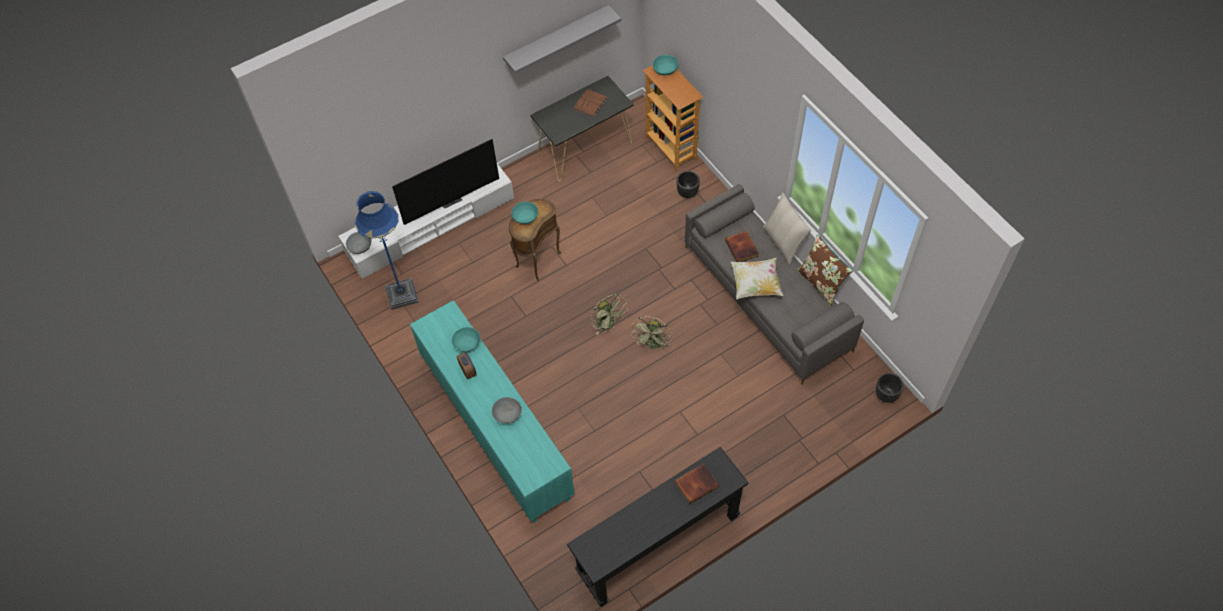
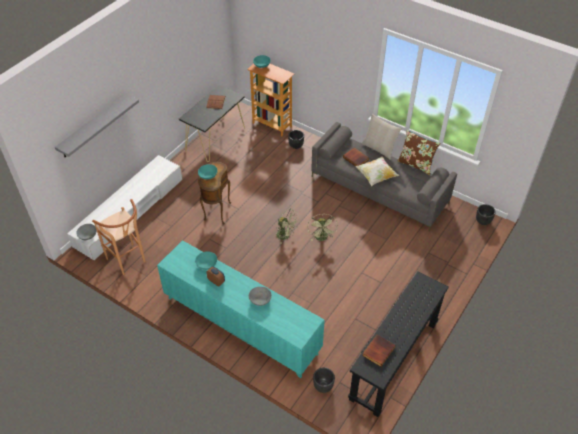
camera: 25 degrees left, 10 degrees down
(401, 295) = (129, 262): blue floor lamp -> brown stool
(450, 199) = (141, 188): television -> none
(556, 543) = (323, 386): none -> black planter
(557, 38) = (188, 56): grey shelf -> grey shelf (93, 126)
(696, 483) = (415, 299): book -> book (378, 351)

